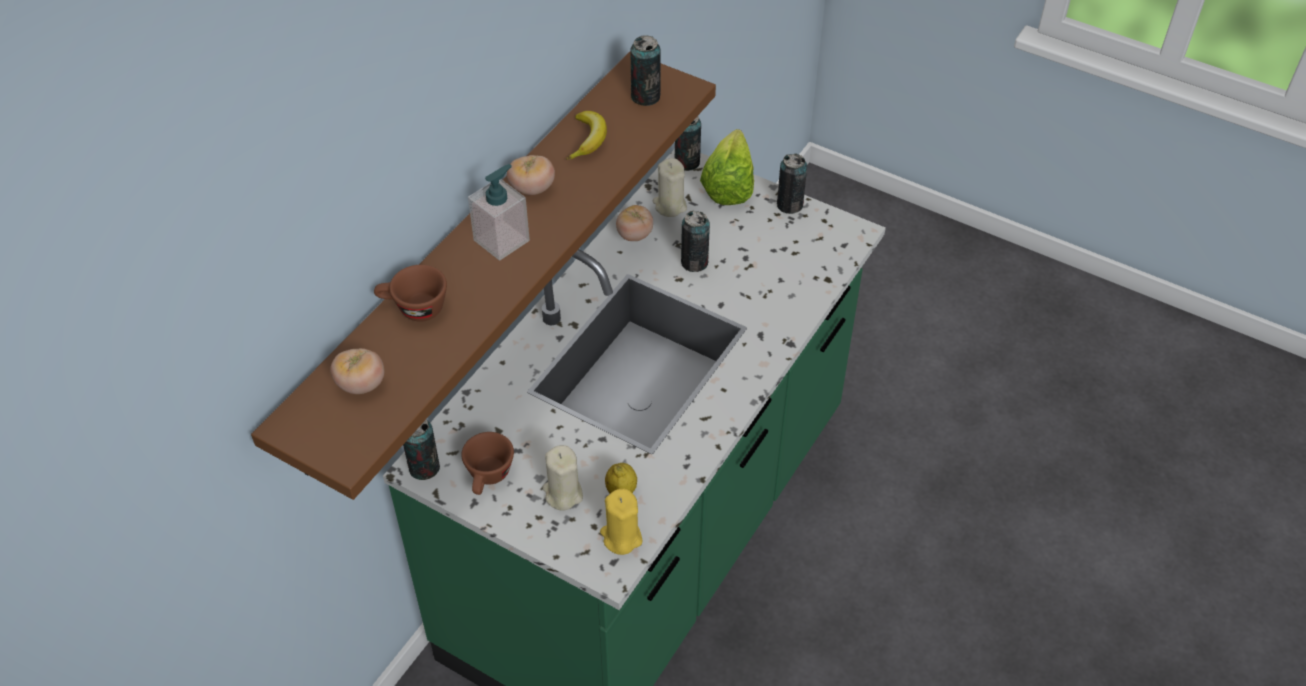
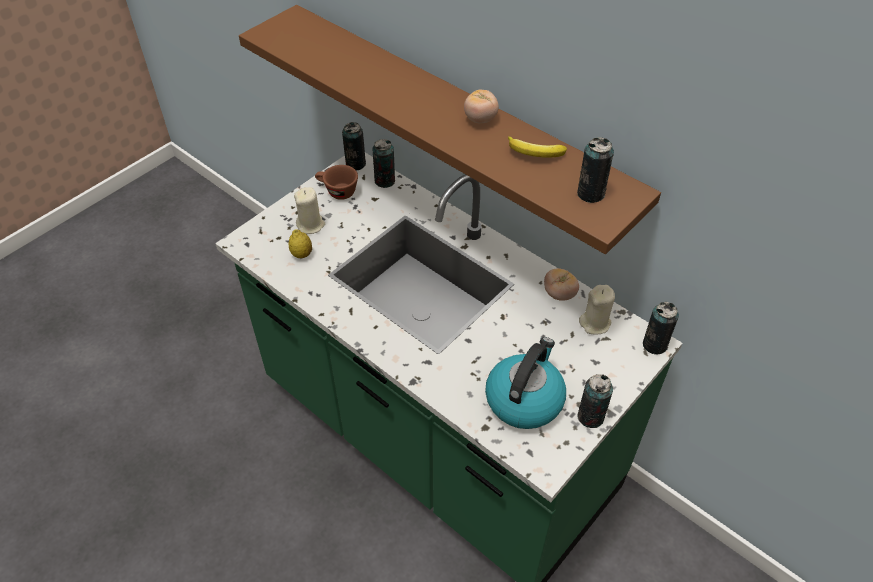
camera: 100 degrees right, 0 degrees up
(361, 384) = (315, 39): tomato -> none
(413, 309) = (372, 61): brown cup -> none
(502, 240) = (427, 101): soap dispenser -> none
(621, 537) = (264, 250): yellow candle -> none
(694, 262) = (521, 330): can -> can (385, 181)
(732, 181) = (626, 375): lettuce -> none
(784, 253) = (524, 399): none -> kettle

